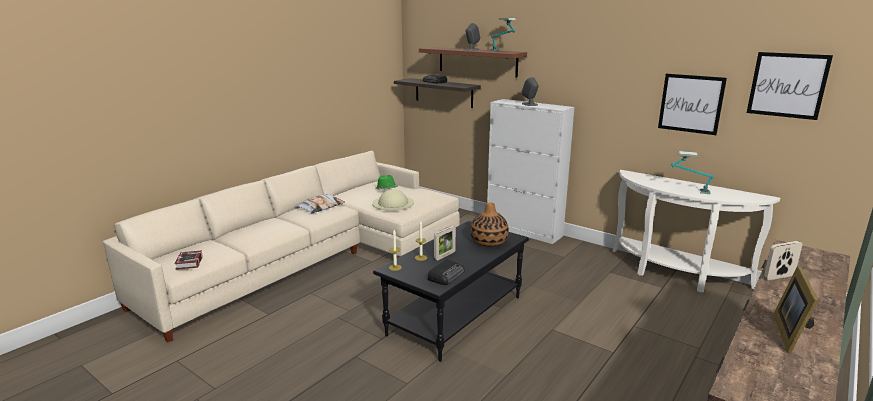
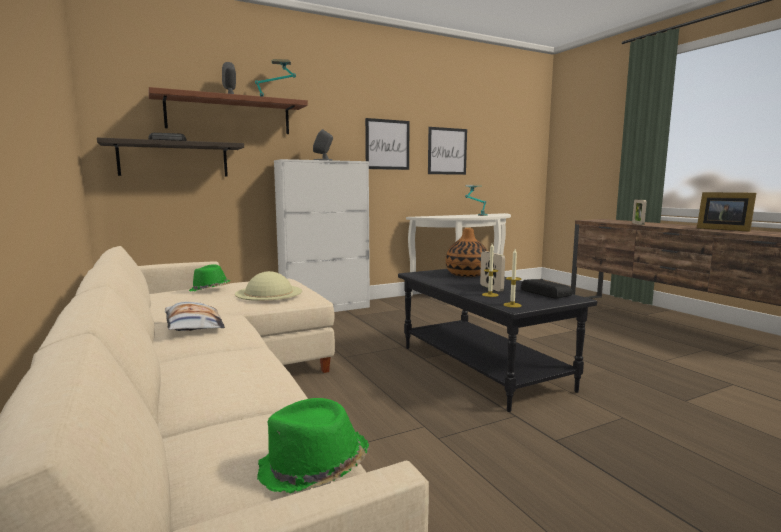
camera: 65 degrees left, 10 degrees down
(188, 263) = (312, 469): book -> green hat
(787, 85) = (497, 133): picture -> picture (387, 144)

